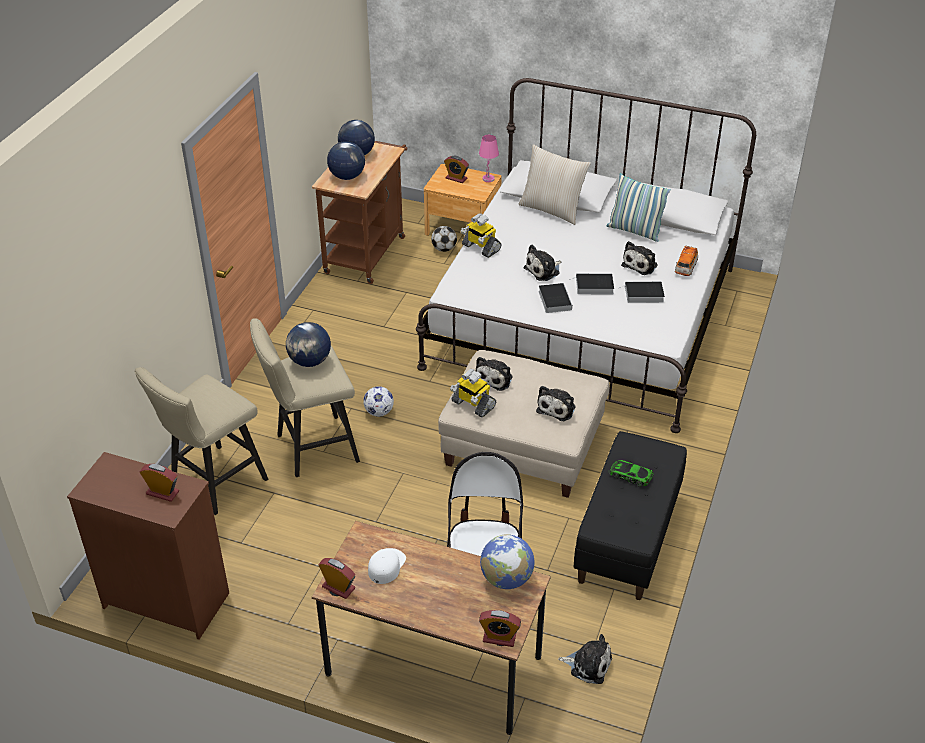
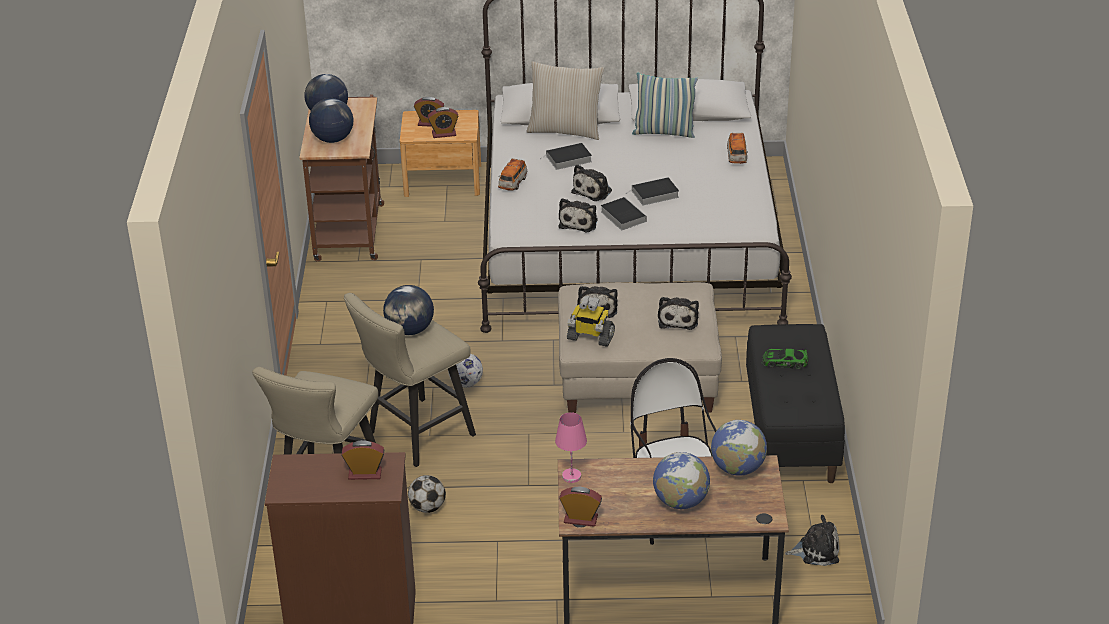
camera: 20 degrees left, 5 degrees down
(386, 566) = (615, 489): white cap -> none
(435, 597) = (680, 502): none -> globe
(444, 249) = (435, 206): football -> football (427, 507)
(480, 247) = (513, 183): toy robot -> toy car
(488, 179) = (466, 117): pink table lamp -> pink table lamp (572, 477)
(499, 638) = (762, 517): alarm clock -> alarm clock (444, 134)
(641, 264) = (690, 163): plush toy -> plush toy (579, 222)
(642, 294) = (708, 191): book -> book (567, 159)

